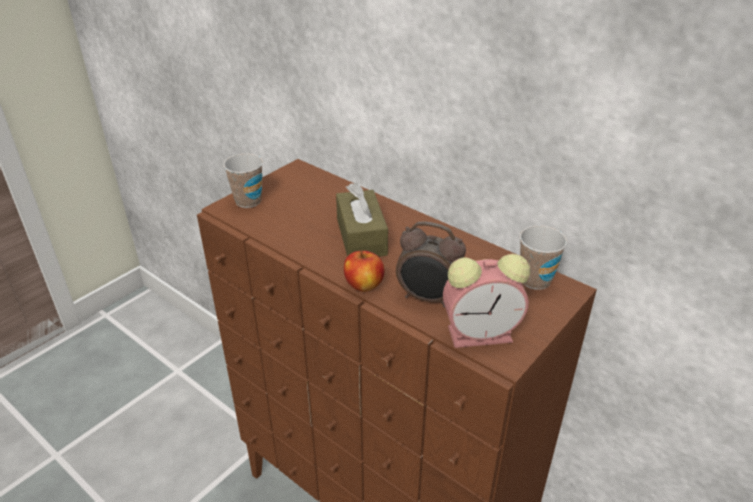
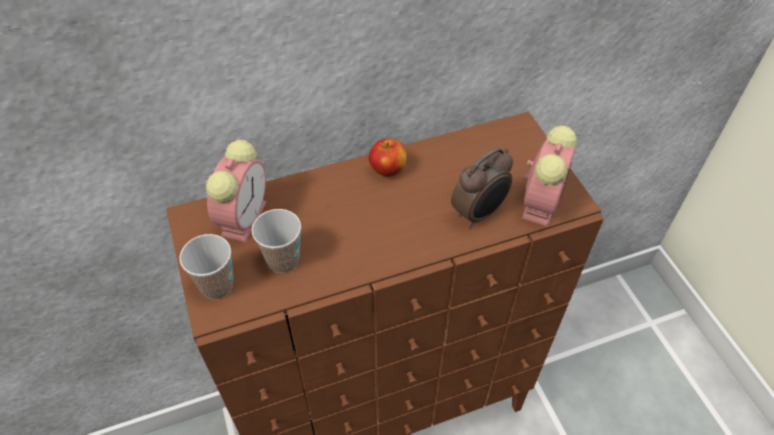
camera: 60 degrees left, 15 degrees up
(316, 188) = (244, 216): none -> alarm clock
(361, 236) = (358, 218): brown tissue box -> none
(364, 285) = (434, 248): apple -> apple (387, 169)
(535, 280) = (498, 137): cup -> cup (283, 260)

